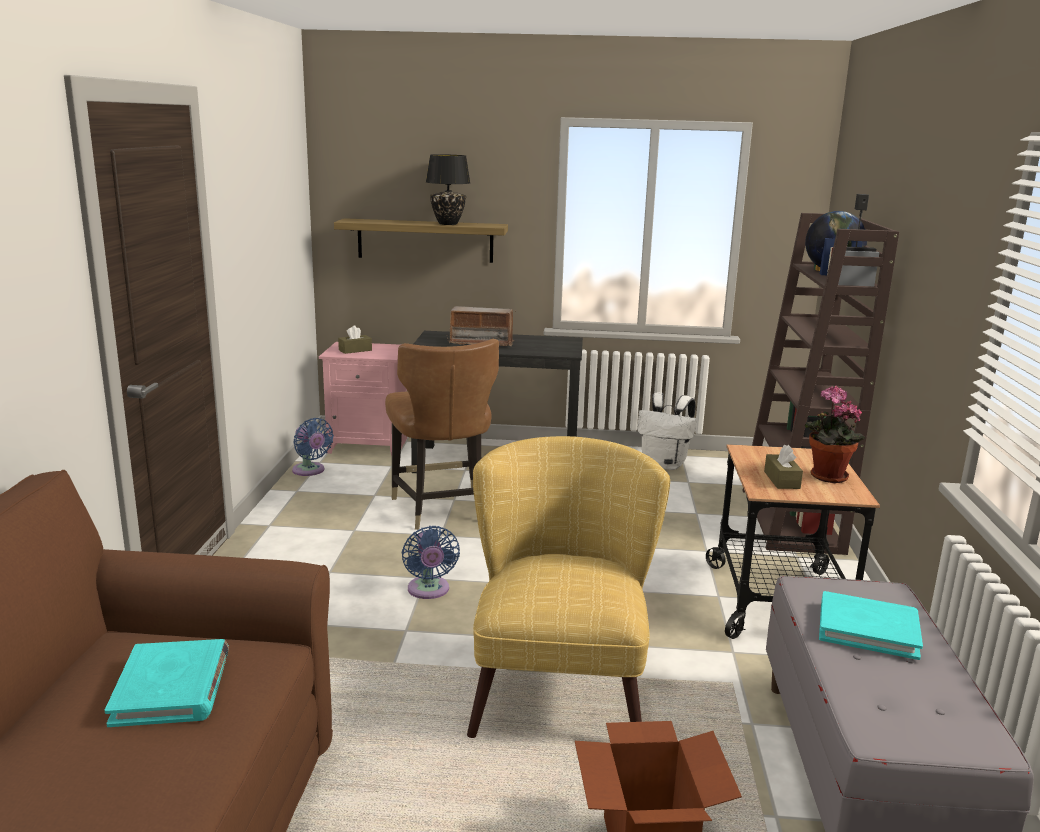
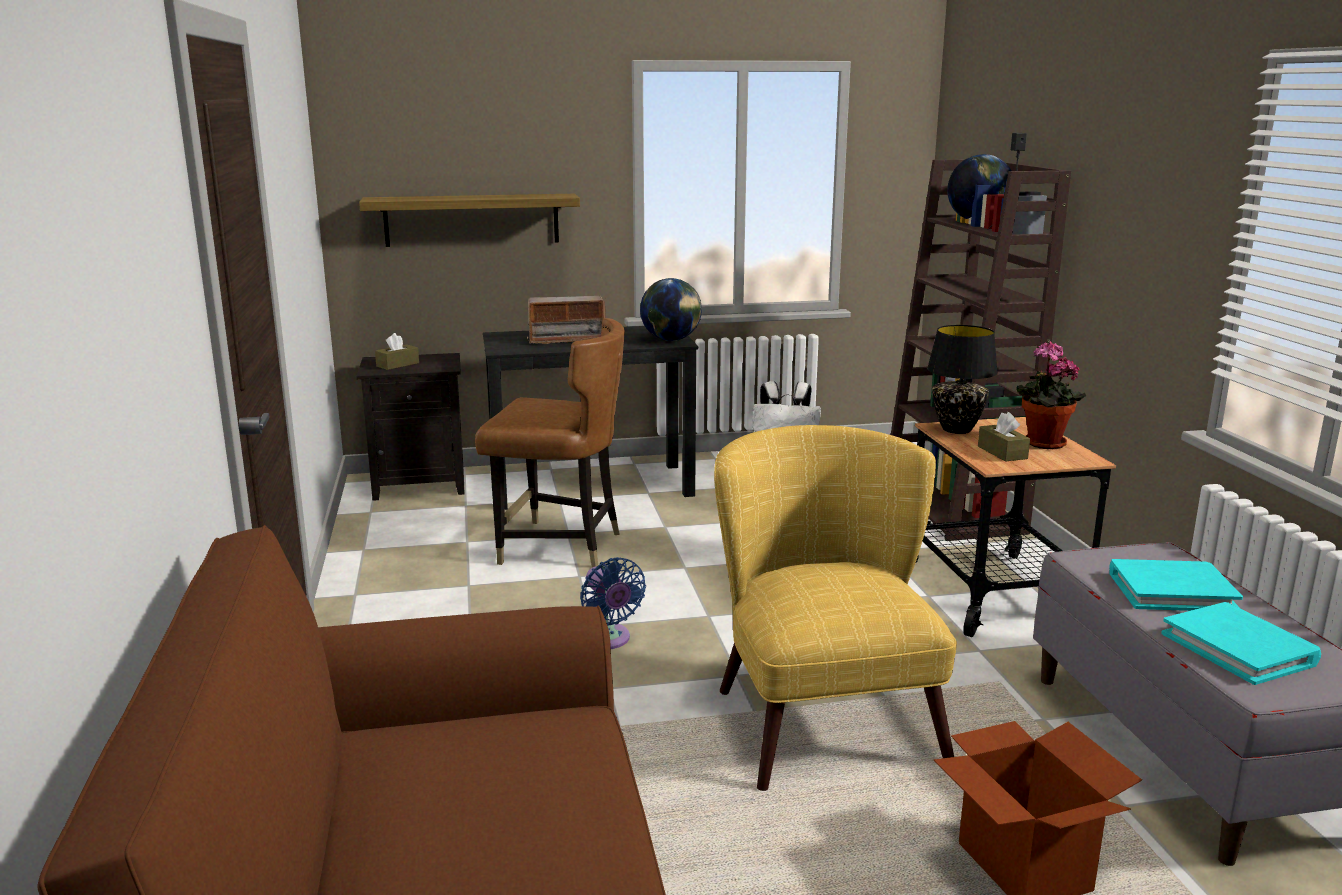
camera: 15 degrees left, 0 degrees up
(172, 688) = (500, 777): turquoise book -> turquoise book (1239, 648)
(310, 471) = (365, 524): blue fan -> none
(369, 445) = (421, 484): pink nightstand -> black nightstand
(441, 509) = (560, 546): brown chair -> brown chair turned 45 degrees counterclockwise
(448, 224) = (505, 196): black table lamp -> black table lamp (957, 429)
(563, 350) = (671, 340): none -> globe

